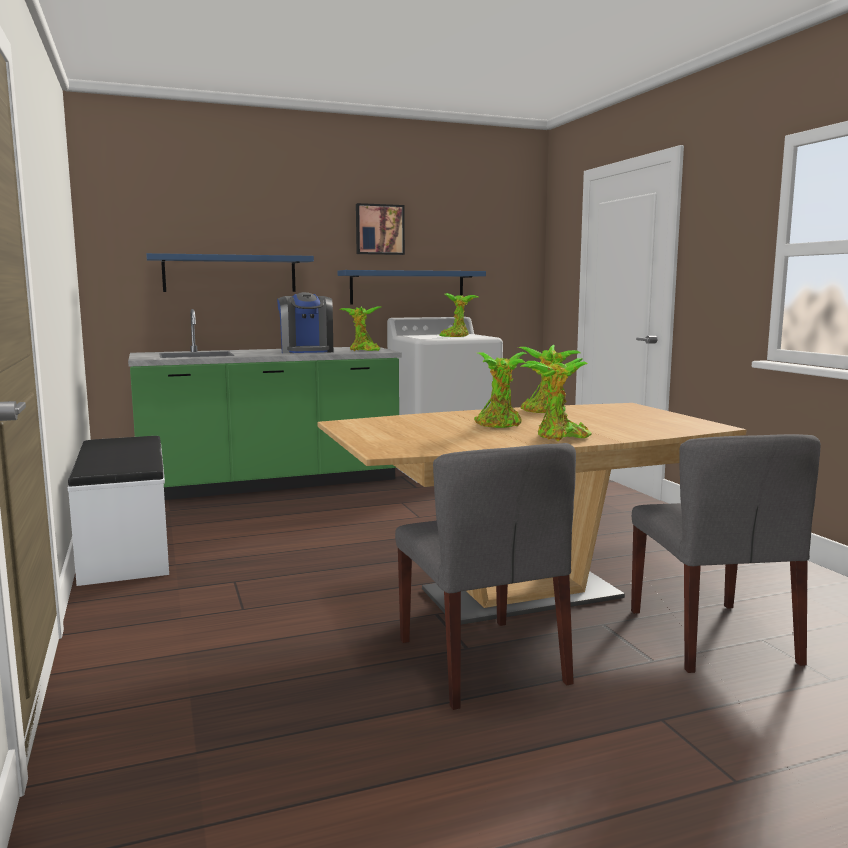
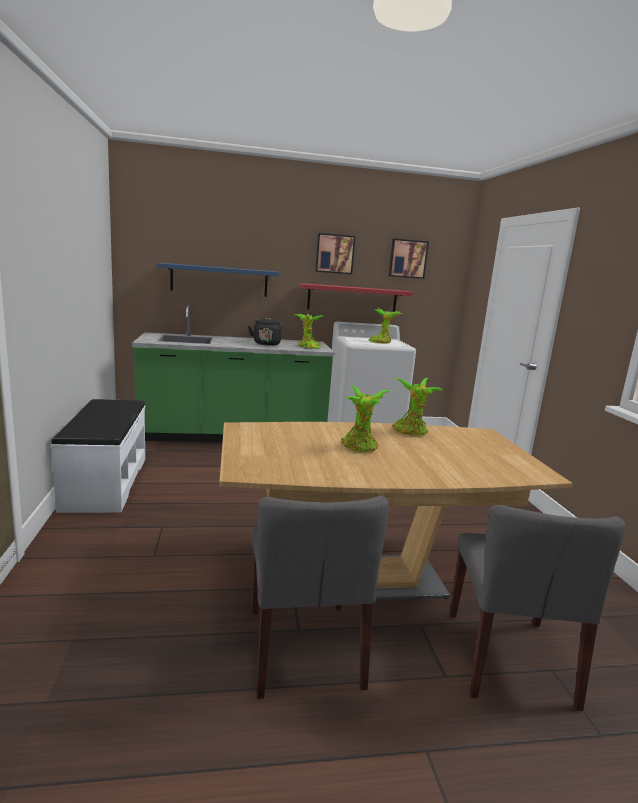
camera: 10 degrees right, 5 degrees up
(307, 351) = (266, 344): coffee machine -> black kettle
(407, 287) = (352, 299): blue shelf -> red shelf
(471, 231) = (407, 259): none -> picture
(559, 437) = (398, 472): potted plant -> none

